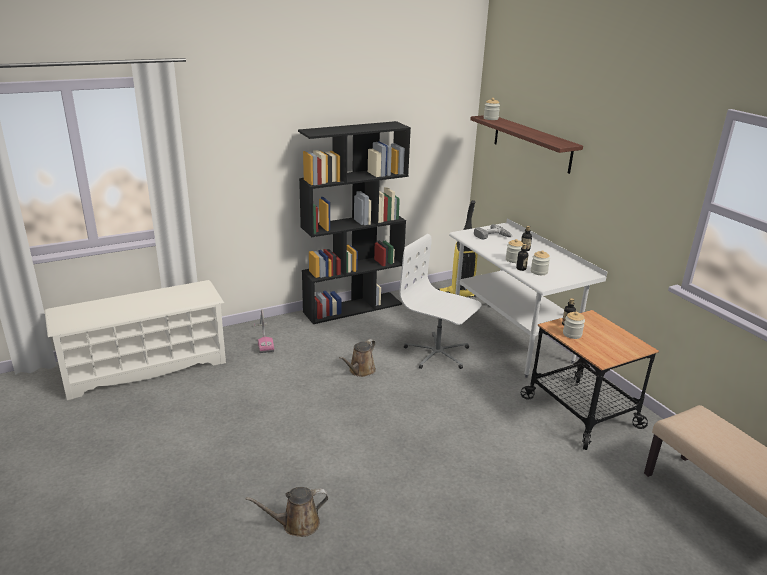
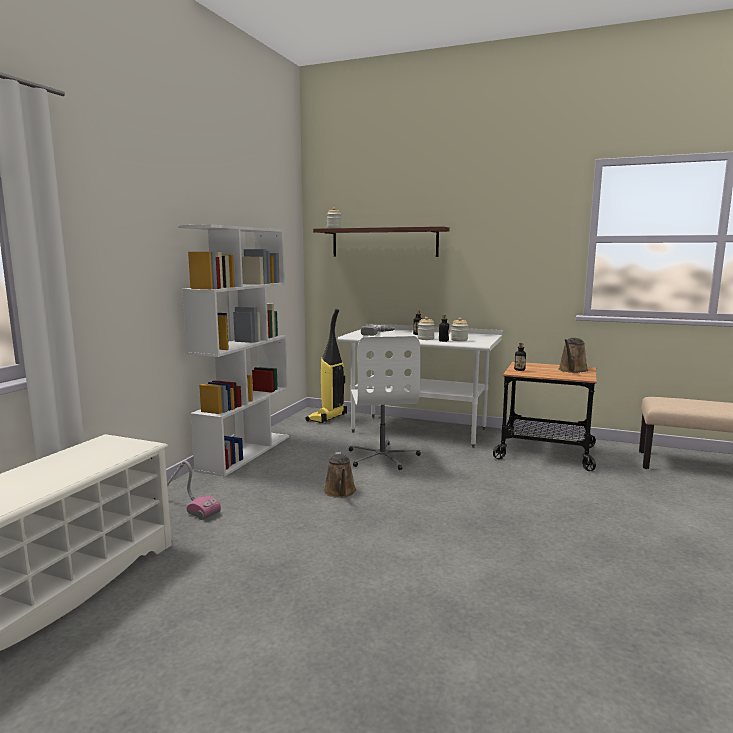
camera: 40 degrees left, 15 degrees down
(296, 524) = (525, 642): brown watering can -> brown watering can (572, 370)
(353, 307) = (245, 452): black bookcase -> white bookcase
(437, 353) = (383, 457): white office chair -> white office chair turned 90 degrees counterclockwise
(572, 334) = (535, 373): jar -> none

